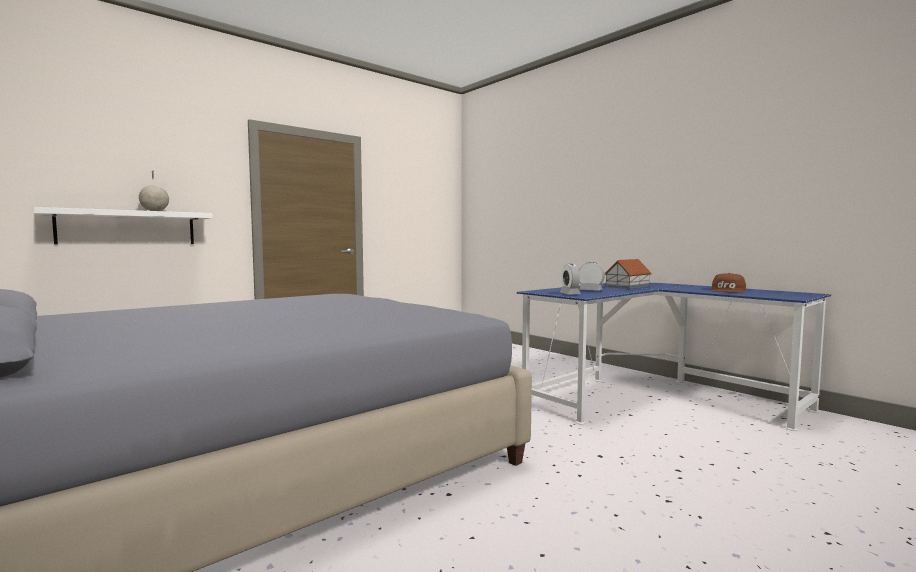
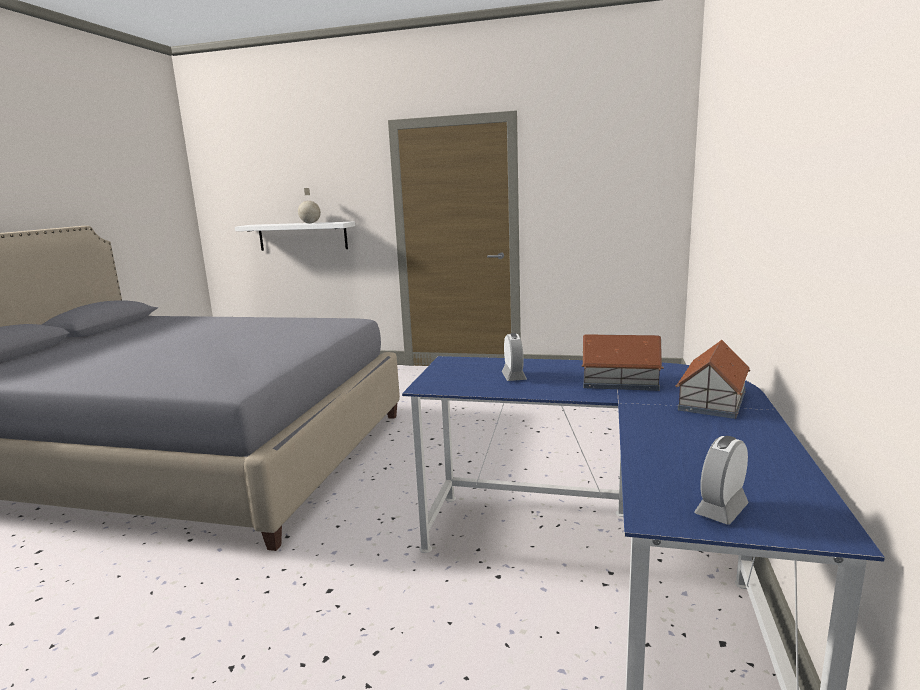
camera: 55 degrees right, 10 degrees up
(569, 294) = (444, 378): alarm clock -> alarm clock (721, 509)
(673, 285) = (713, 400): none -> toy house
(728, 290) = (702, 448): brown cap -> none

